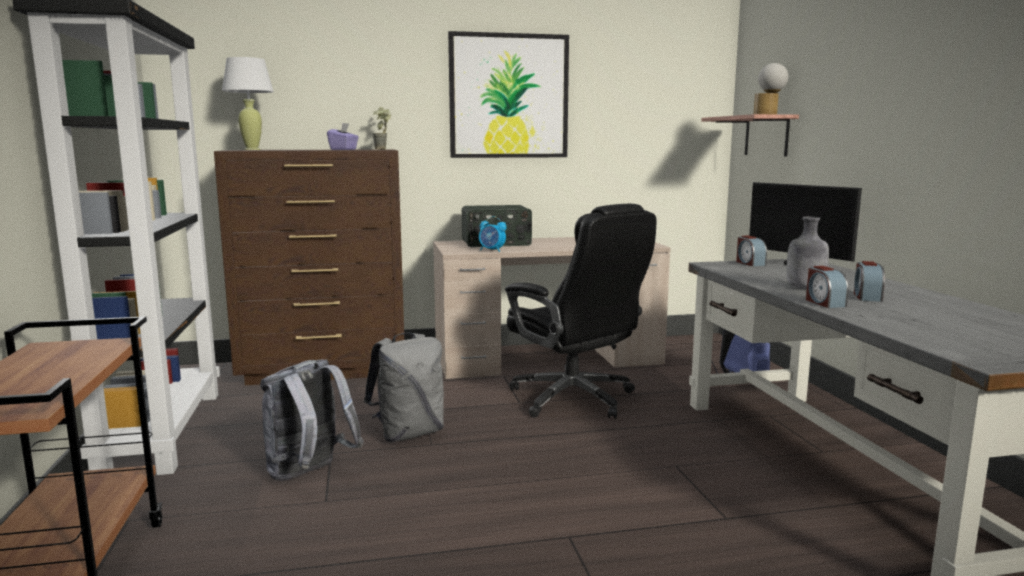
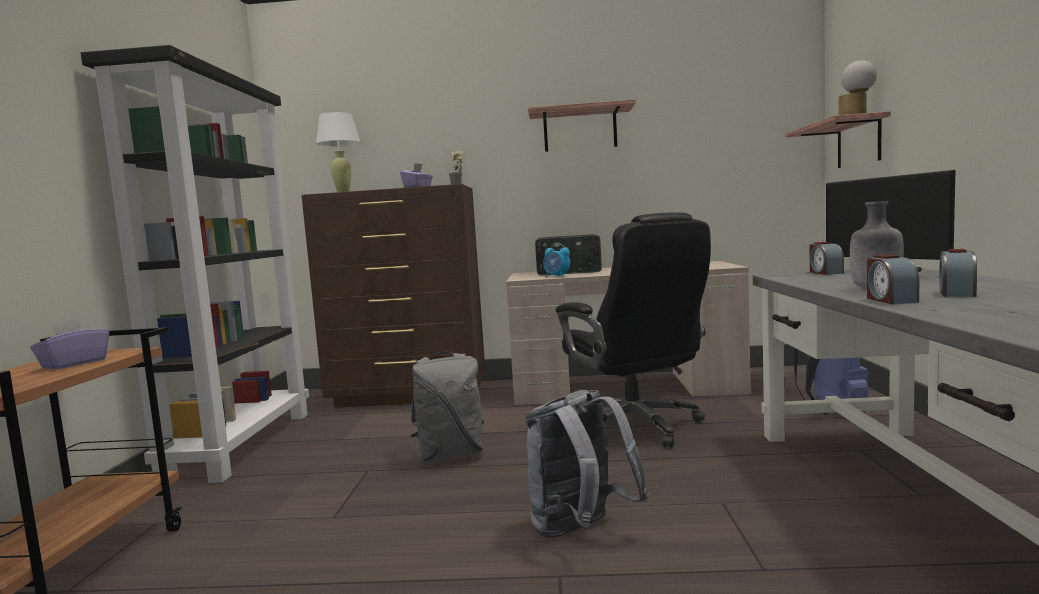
camera: 15 degrees right, 5 degrees down
(70, 361) = (74, 364): none -> purple tissue box
(309, 474) = (335, 489): grey backpack -> grey backpack (581, 531)
(508, 96) = (580, 130): picture -> shelf

